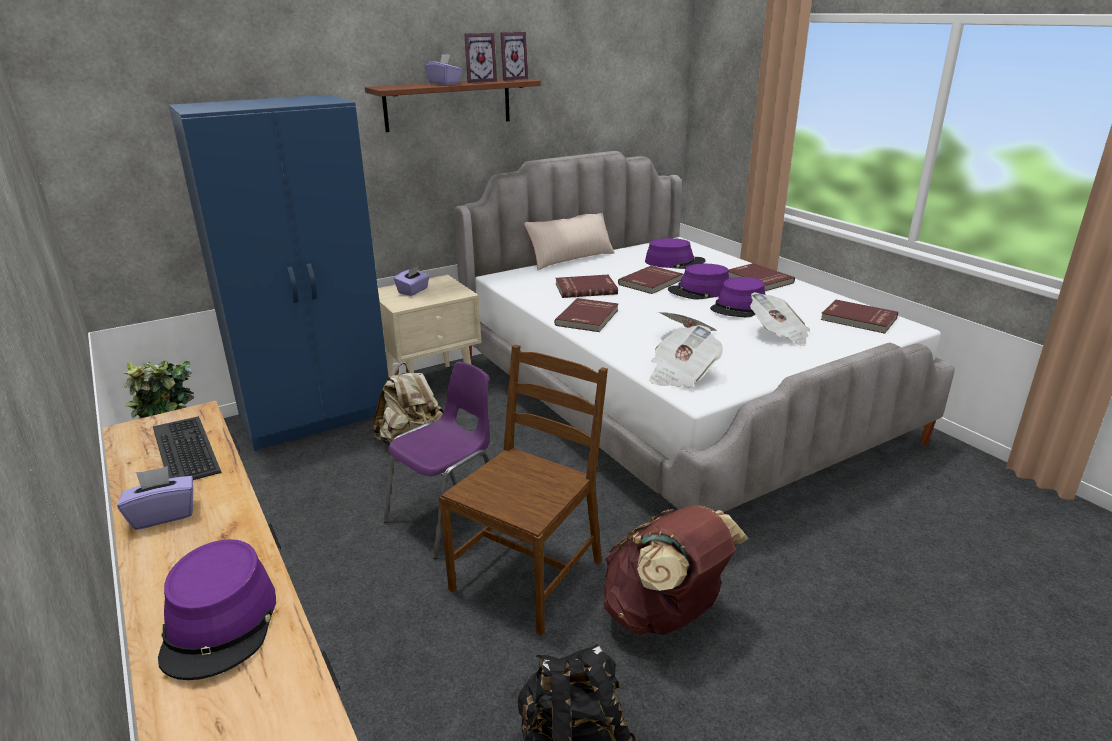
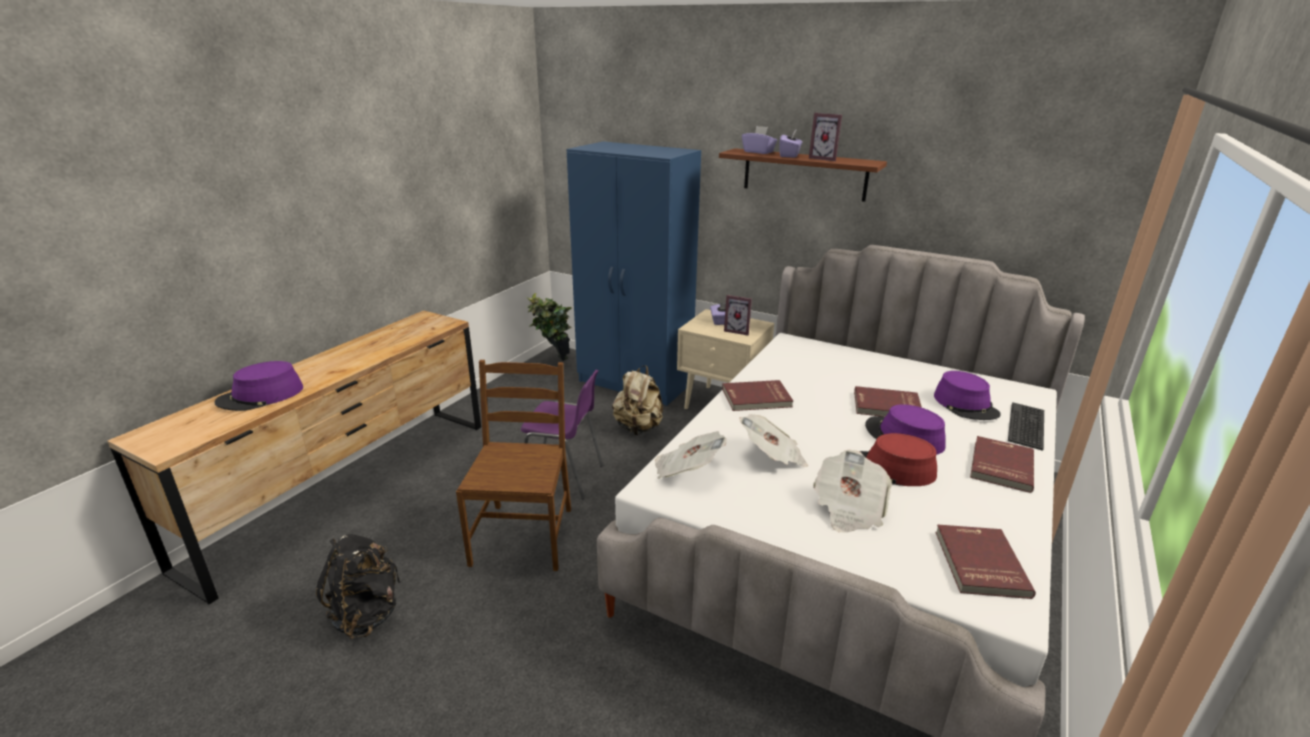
camera: 60 degrees right, 0 degrees up
(163, 515) = (346, 352): purple tissue box -> purple tissue box (758, 152)
(187, 450) = (410, 335): keyboard -> keyboard (1027, 426)
(511, 79) = (862, 161): picture frame -> picture frame (738, 330)
(528, 574) = (523, 535): brown chair -> brown chair turned 90 degrees counterclockwise
(570, 258) = (883, 355): beige pillow -> none
(585, 288) = (821, 380): red book -> none
(664, 614) = (514, 621): brown backpack -> none
(738, 307) = (892, 469): purple hat -> red hat

